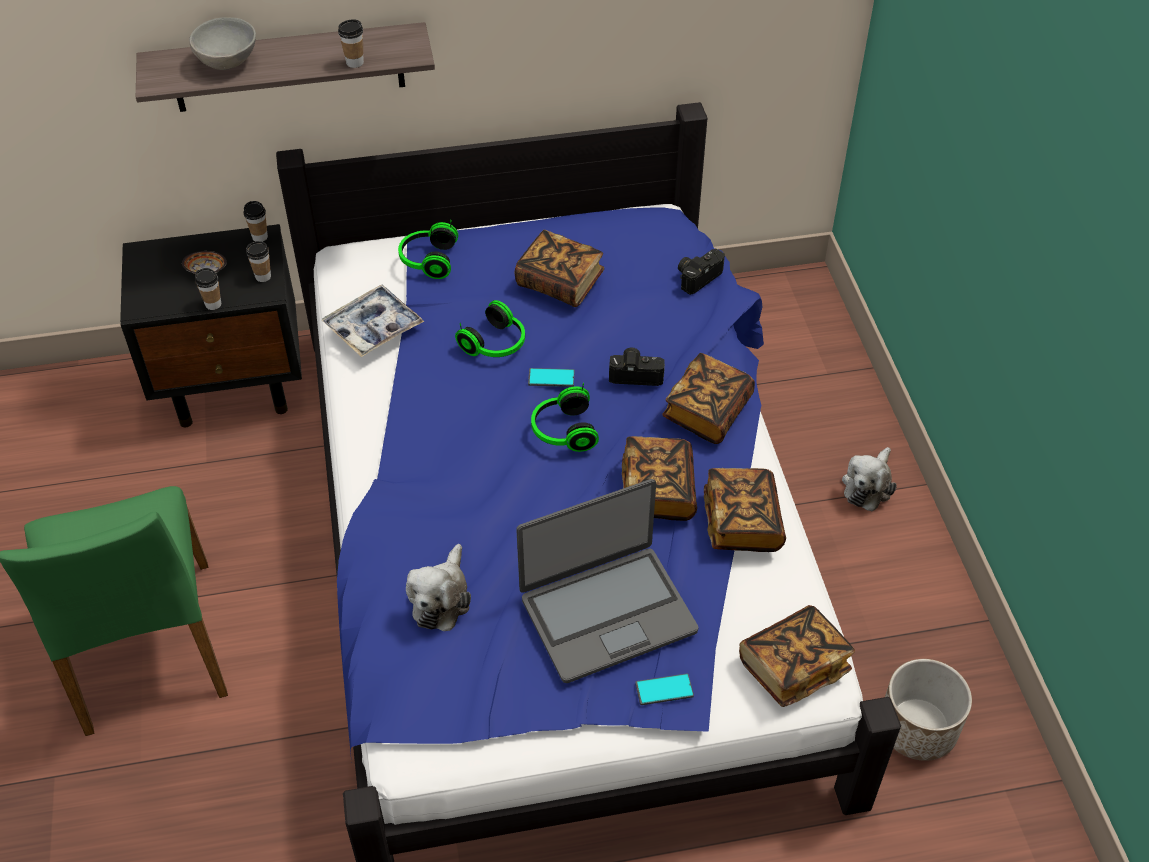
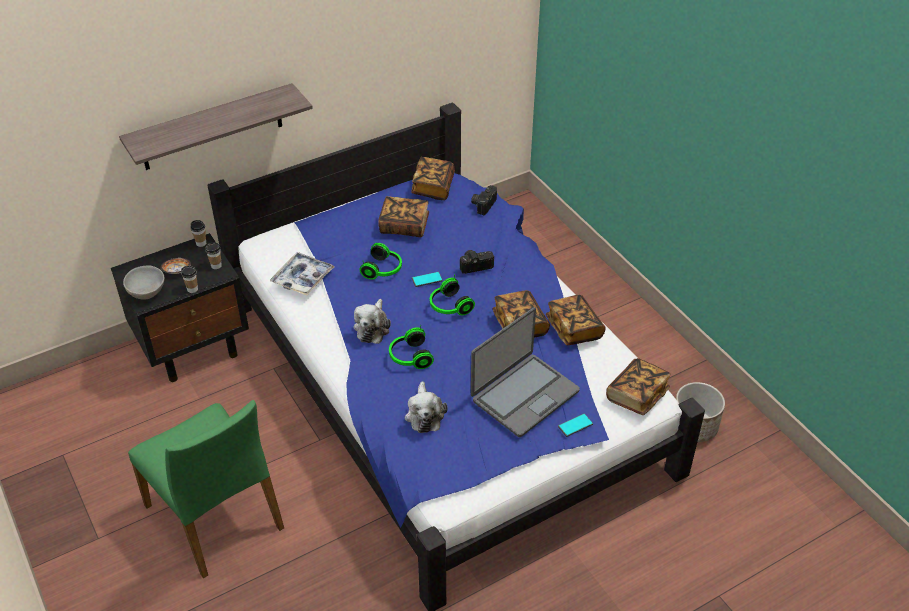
camera: 20 degrees left, 5 degrees down
(229, 62) = (183, 129): grey bowl -> grey bowl (147, 292)
(355, 62) = (263, 114): cup -> none
(427, 260) = (316, 232): headphones -> headphones (409, 357)
(707, 412) = (526, 276): book -> book (433, 187)
(868, 486) = (609, 306): plush toy -> plush toy (372, 327)

